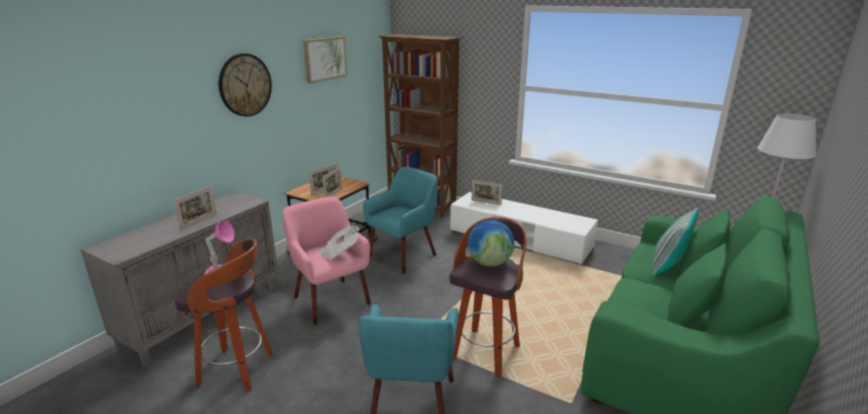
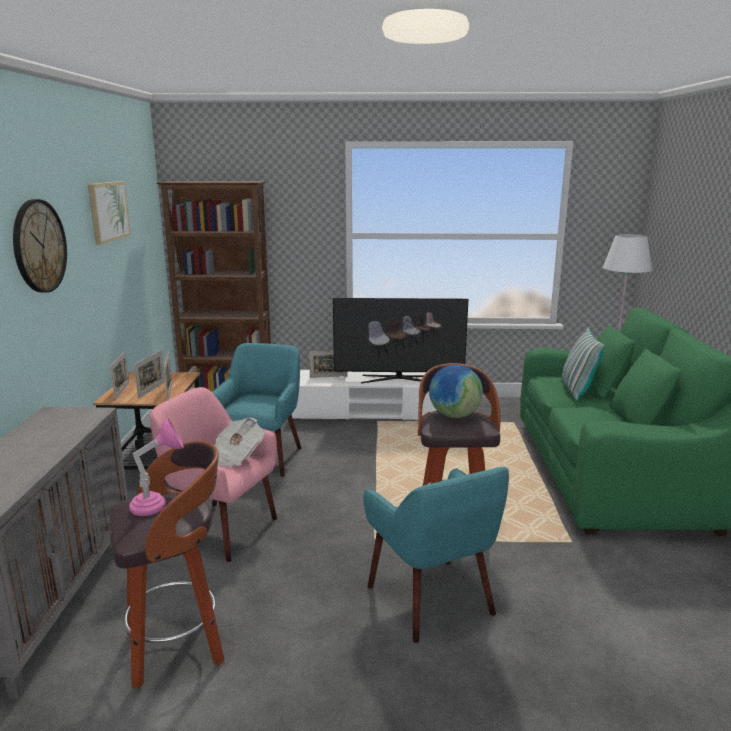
camera: 30 degrees left, 5 degrees down
(199, 222) = (45, 450): picture frame -> picture frame (122, 391)
(538, 216) = (398, 379): none -> television

